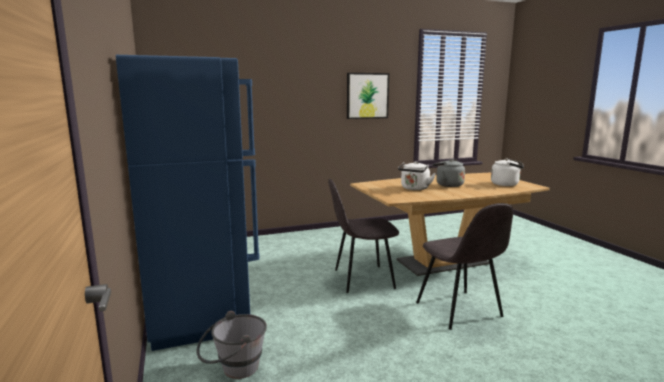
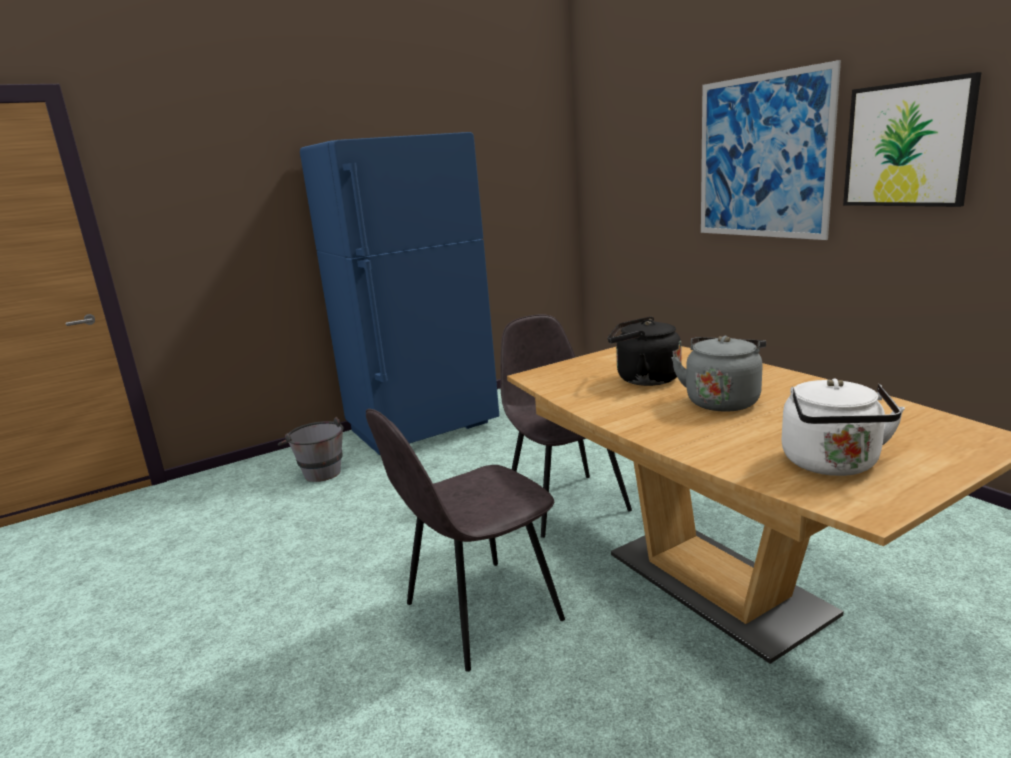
camera: 80 degrees right, 5 degrees up
(304, 98) = (762, 157): none -> picture
(414, 188) = (643, 379): white kettle -> black kettle

